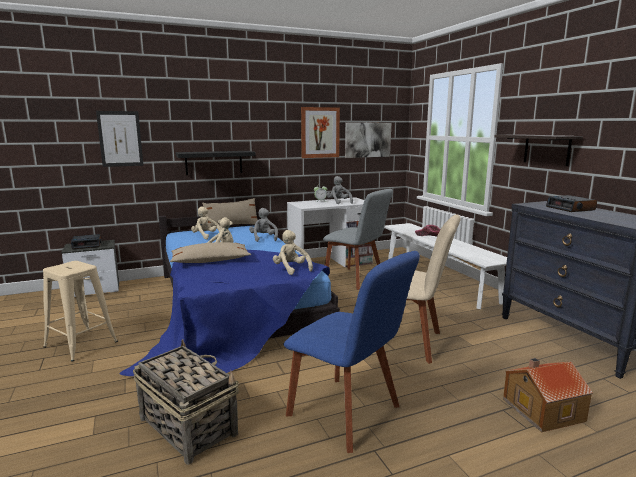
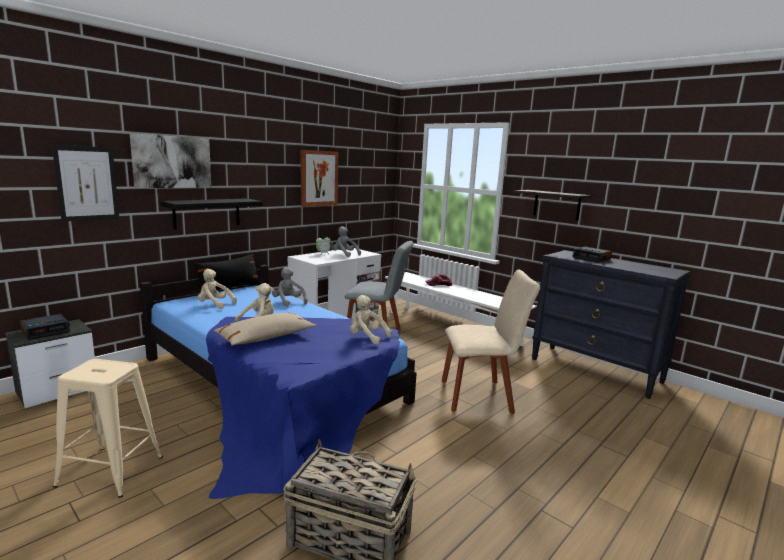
camera: 25 degrees left, 0 degrees up
(231, 226) = (229, 289): beige pillow -> black pillow
(348, 413) = (490, 480): blue chair -> none
(367, 140) = (362, 186): picture -> picture (172, 162)
(541, 409) = (624, 437): toy house -> none

